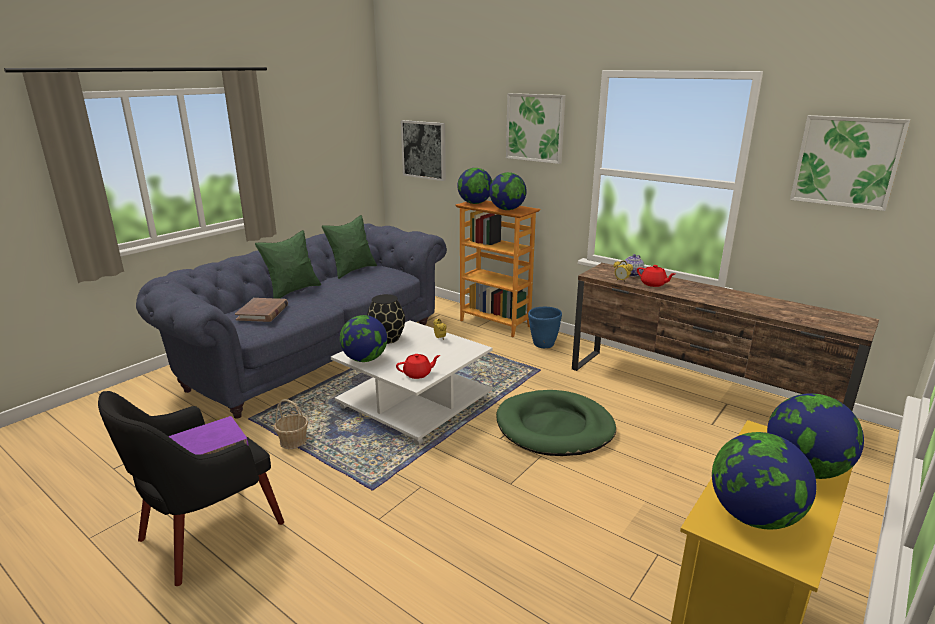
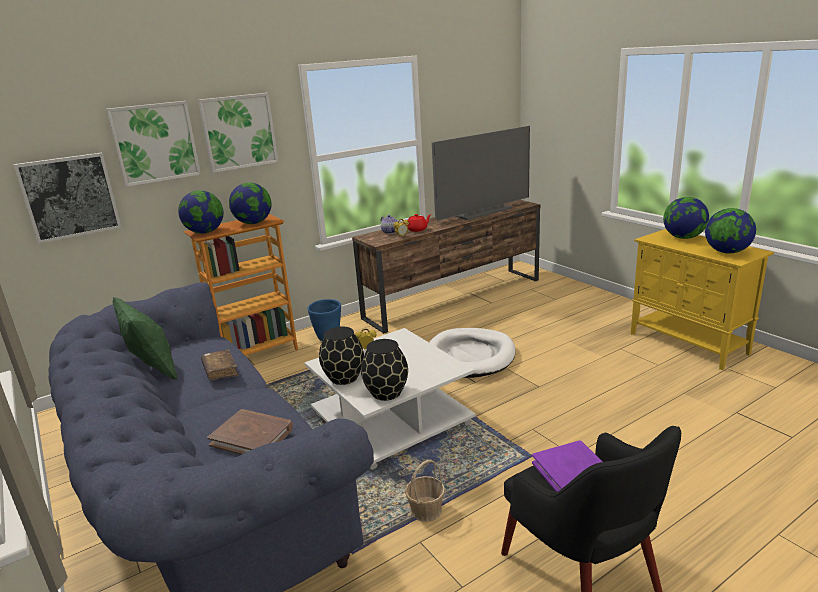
camera: 70 degrees left, 0 degrees up
(292, 291) = (180, 417): green pillow -> none
(351, 286) = (220, 370): none -> brown book
(365, 359) = (387, 393): globe -> black vase
(418, 374) = (438, 366): red teapot -> none
(555, 427) = (470, 356): green dog bed -> white dog bed
(773, 306) = (481, 211): none -> television
(846, 162) = (469, 109): picture -> picture (155, 143)

